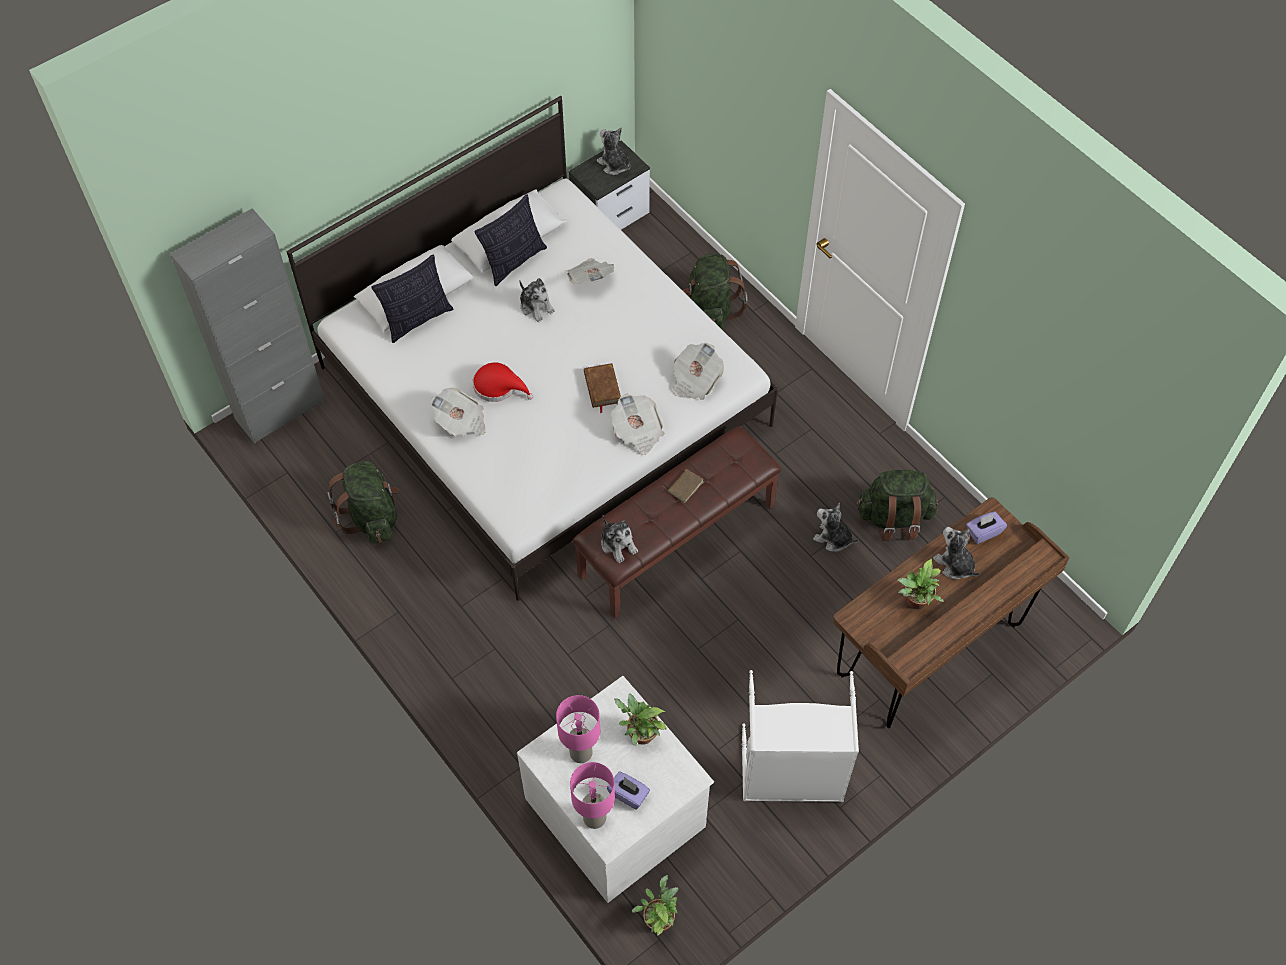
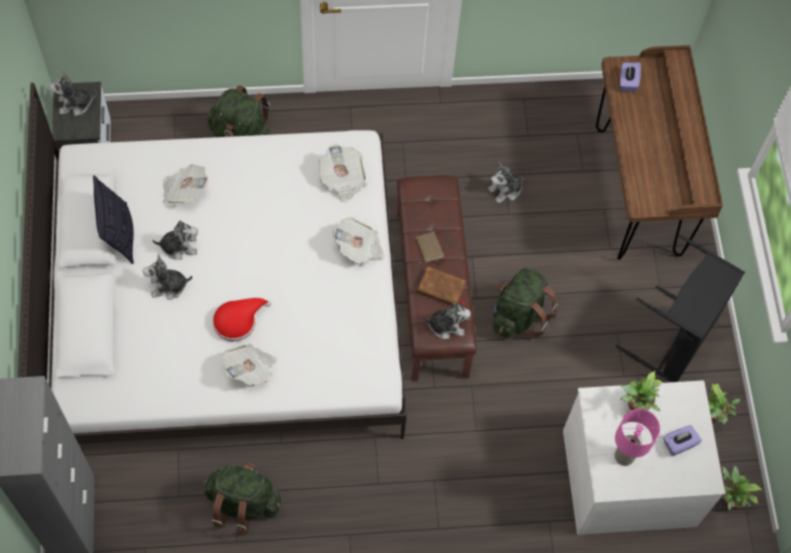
camera: 60 degrees left, 5 degrees up
(417, 319) = (118, 342): pillow -> none
(594, 817) = (682, 479): pink table lamp -> none
(602, 388) = (298, 247): brown book -> brown book (441, 288)
(792, 775) = (675, 341): white laundry basket -> black laundry basket
(894, 518) = (517, 141): green backpack -> green backpack (518, 315)
(915, 603) = (655, 160): potted plant -> potted plant (712, 416)
(954, 564) = (641, 116): plush toy -> plush toy (168, 286)

